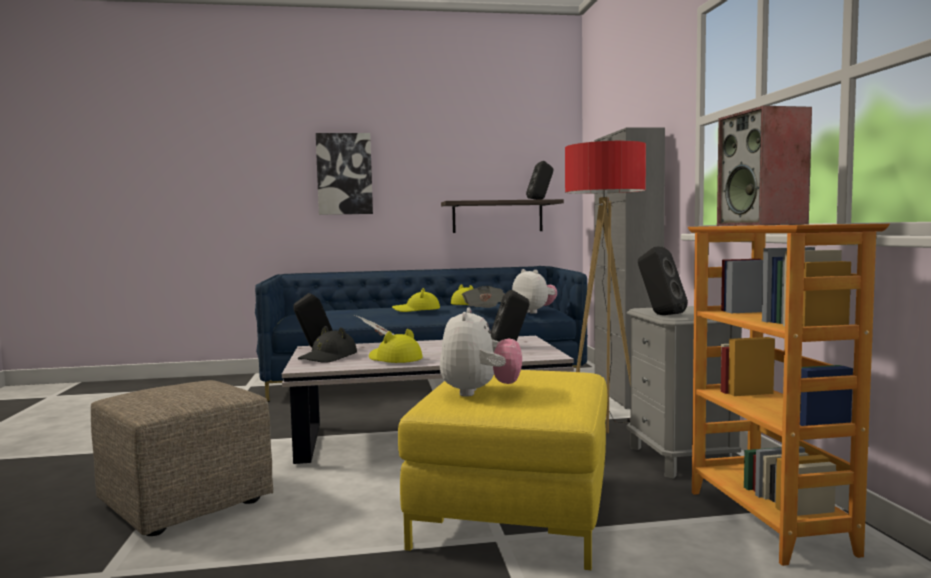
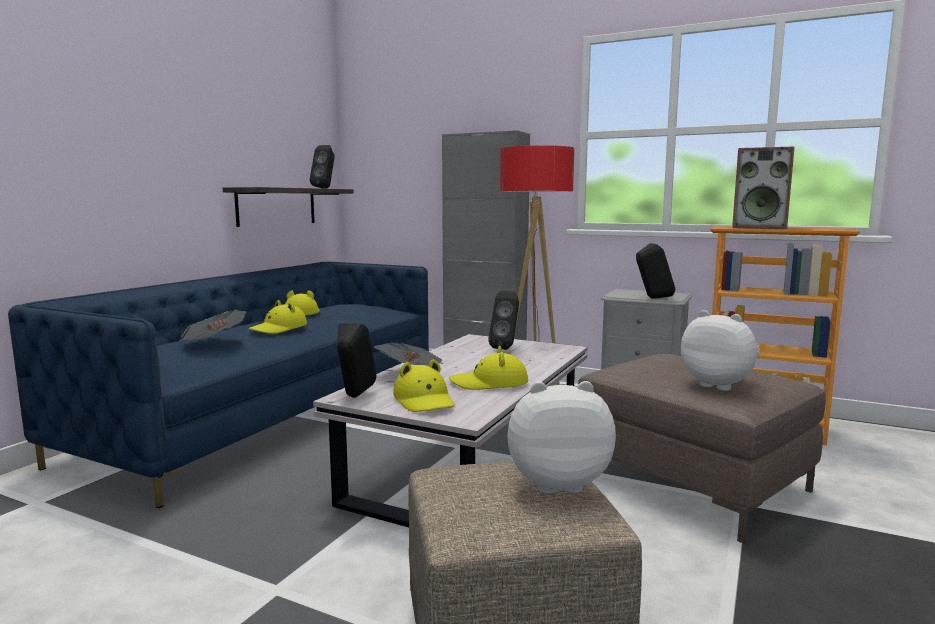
camera: 55 degrees left, 5 degrees up
(328, 357) = (424, 401): black hat -> yellow hat
(344, 174) = (101, 138): picture -> none
(485, 310) = (348, 317): newspaper -> newspaper (214, 343)
(514, 510) = (690, 482): yellow ottoman -> brown ottoman
(534, 312) = (382, 312): plush toy -> plush toy (556, 483)

